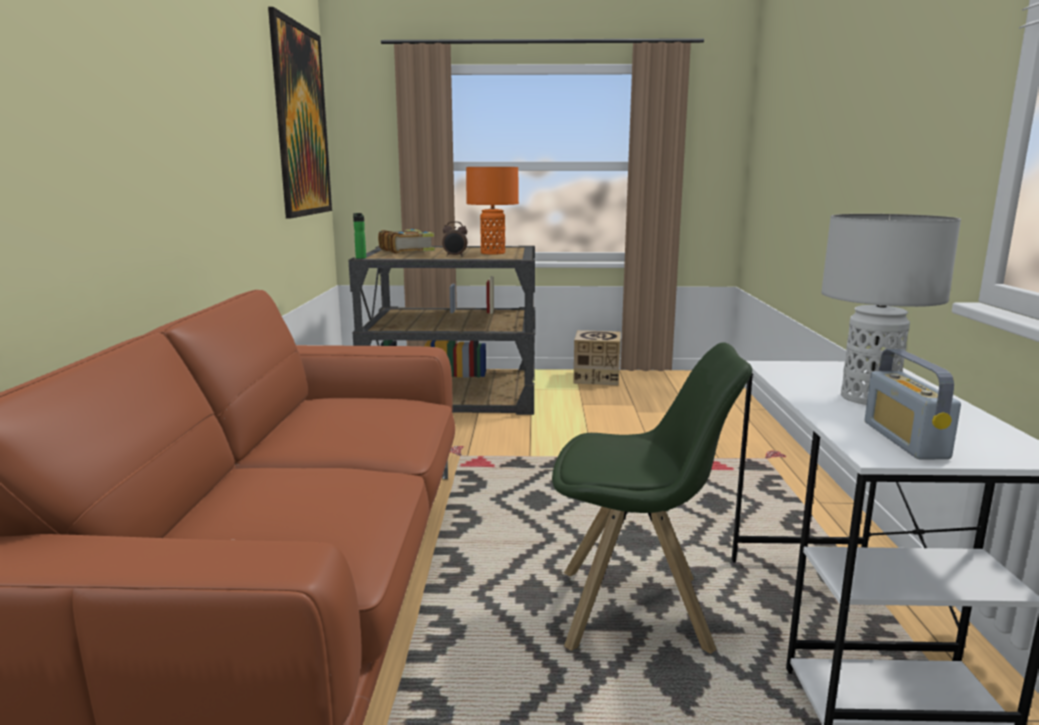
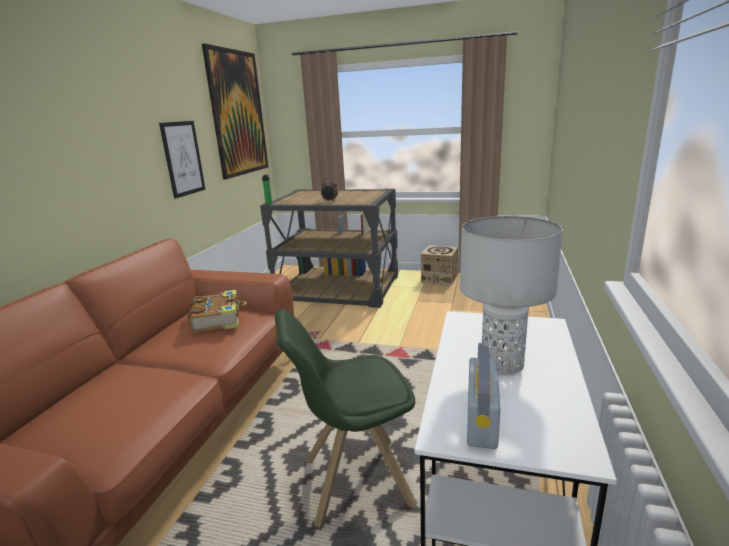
camera: 15 degrees right, 5 degrees up
(246, 175) = (183, 158): none -> picture
(407, 250) = (306, 195): book -> book (218, 319)
(492, 253) = (358, 197): orange table lamp -> none
(635, 610) = (356, 481): green chair -> green chair turned 150 degrees clockwise

